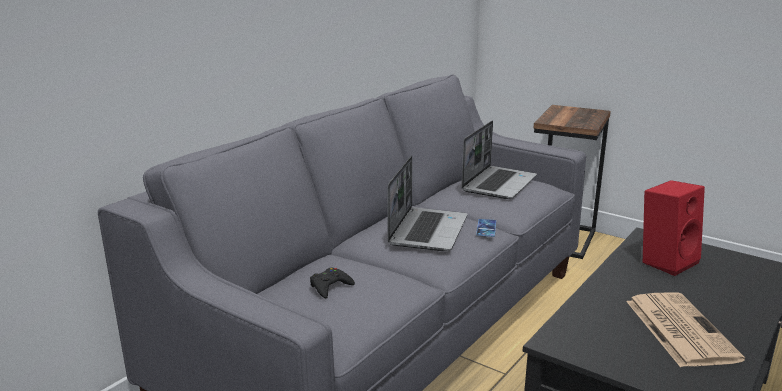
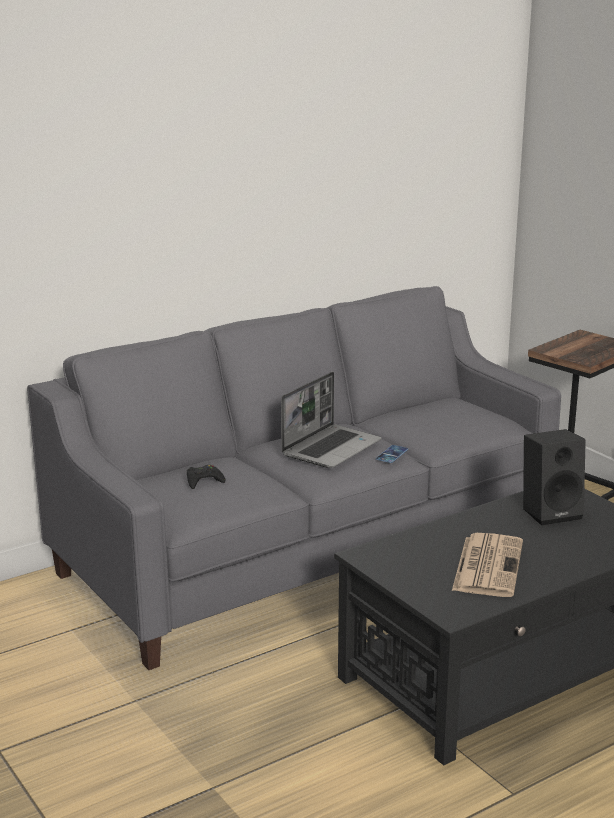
camera: 20 degrees right, 0 degrees up
(498, 183) = (451, 413): laptop -> none
(666, 261) = (551, 512): red speaker -> black speaker

